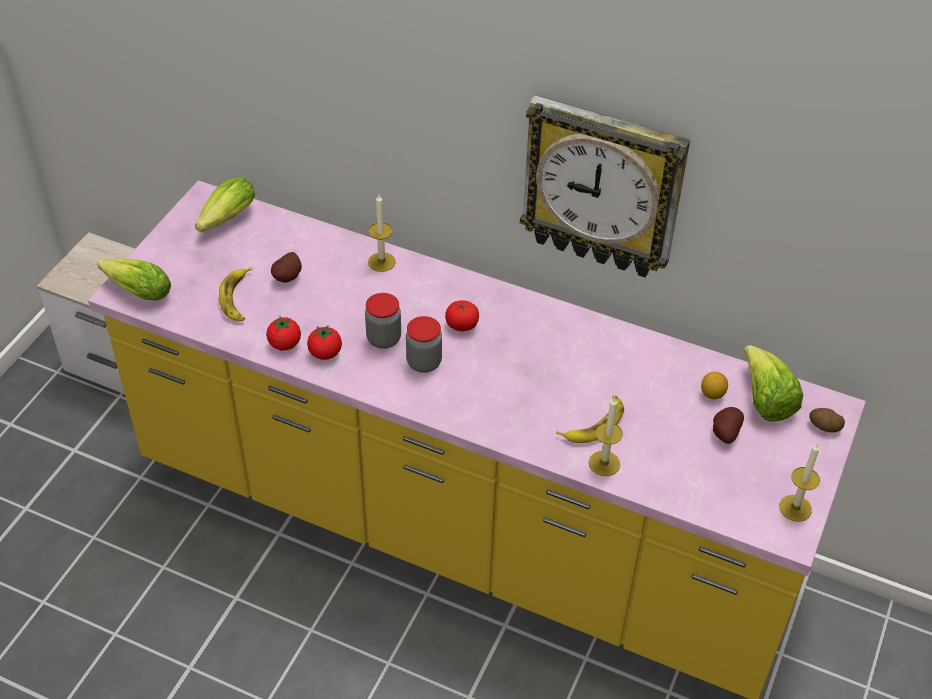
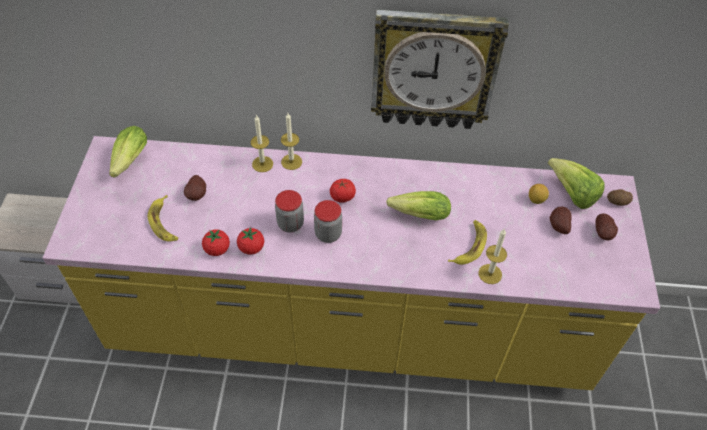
camera: 20 degrees left, 5 degrees up
(135, 290) = (79, 238): lettuce -> lettuce (417, 214)
(782, 459) = (603, 233): none -> potato
(795, 508) = (629, 267): candle -> candle (291, 162)

